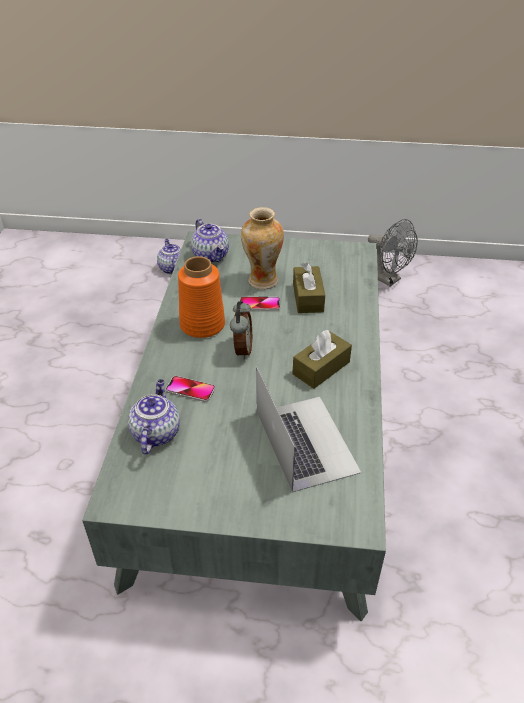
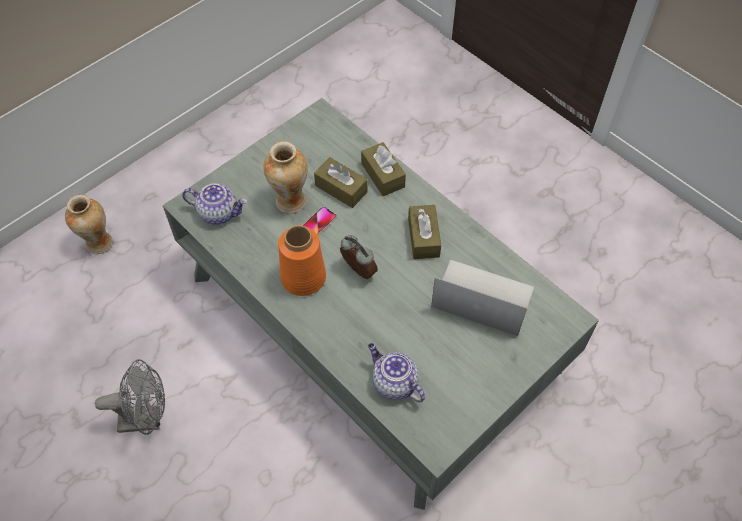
camera: 50 degrees left, 15 degrees up
(172, 268) = (99, 244): teapot -> vase
(190, 389) = (369, 332): phone -> none
(350, 311) = (383, 175): none -> brown tissue box
(387, 279) = (289, 109): grey fan -> grey fan (147, 418)

